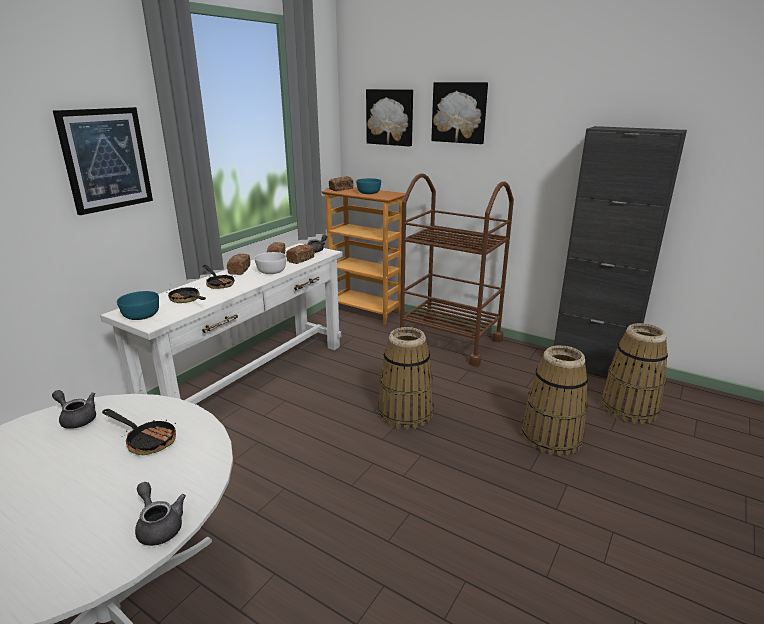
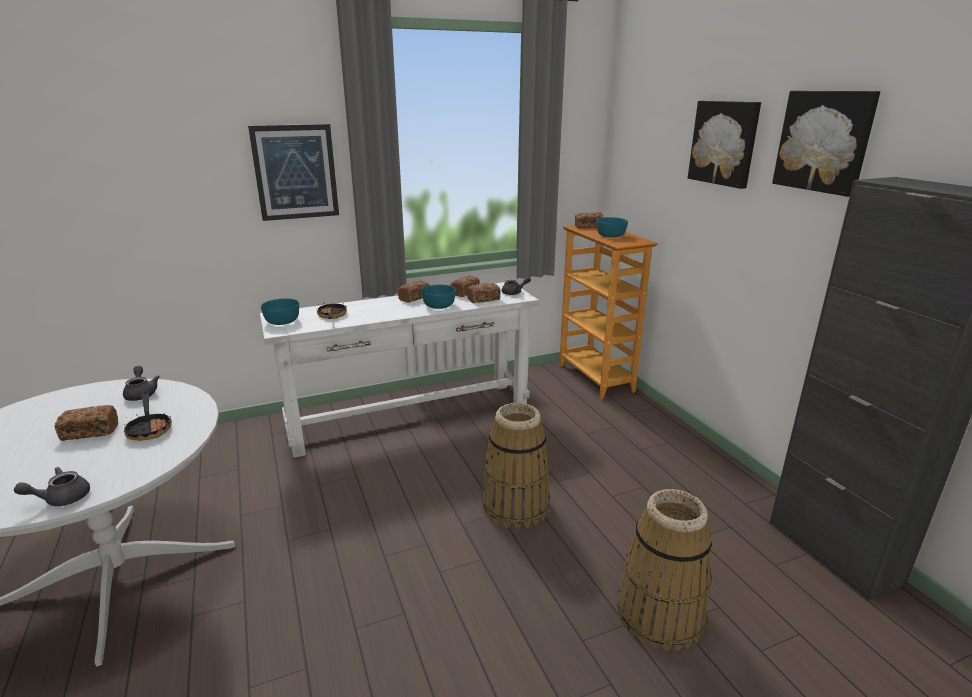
camera: 35 degrees right, 0 degrees up
(79, 468) = (90, 432): none -> bread
(159, 525) = (61, 498): grey teapot -> grey teapot turned 120 degrees counterclockwise
(219, 284) = (378, 307): frying pan -> none
(271, 271) = (439, 305): white bowl -> turquoise bowl
(390, 117) = (653, 144): picture -> picture (824, 141)
(450, 341) = (658, 444): brown cart -> none
(629, 408) = (831, 634): basket -> none

